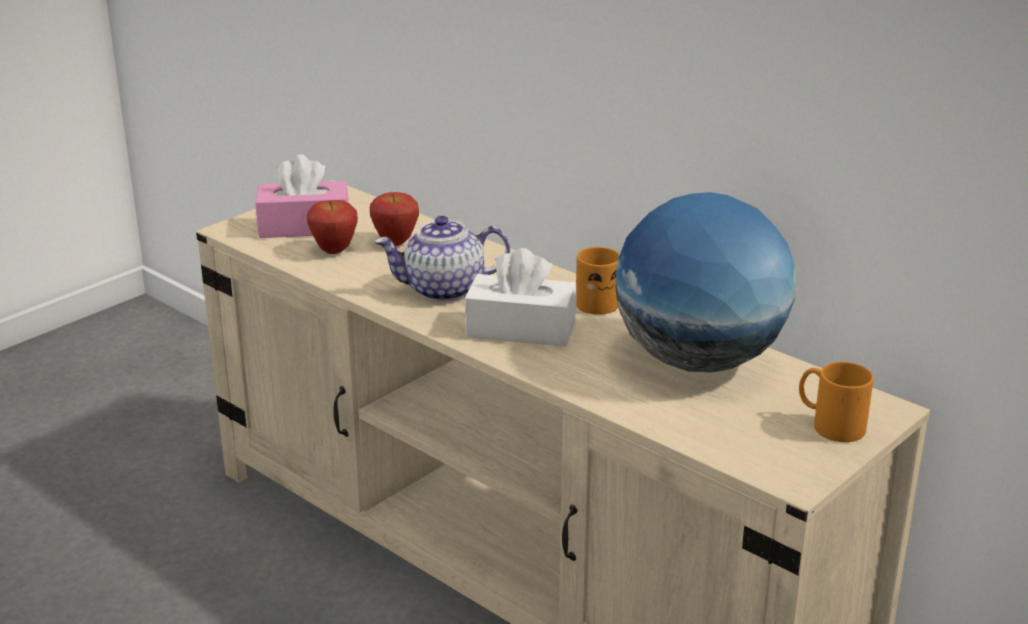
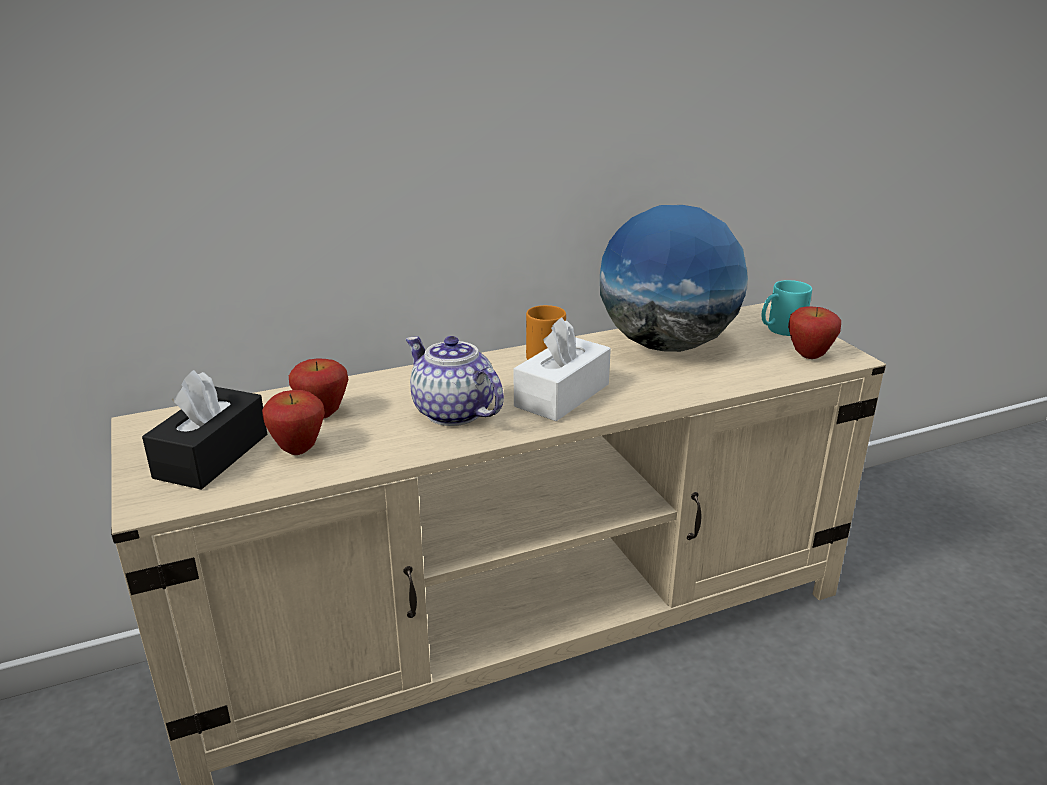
camera: 65 degrees left, 0 degrees up
(304, 226) = (212, 456): pink tissue box -> black tissue box
(443, 290) = (452, 412): teapot -> teapot turned 120 degrees clockwise
(765, 452) = (809, 356): none -> apple
(829, 425) = (780, 330): orange mug -> turquoise mug

